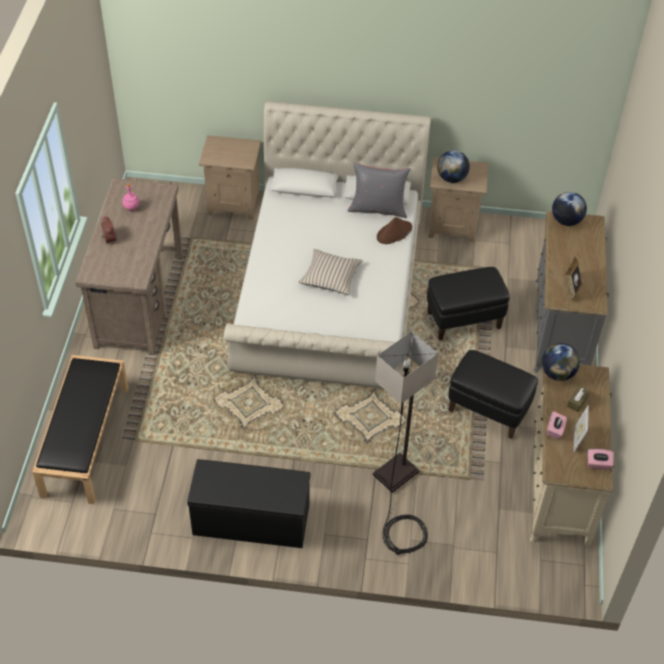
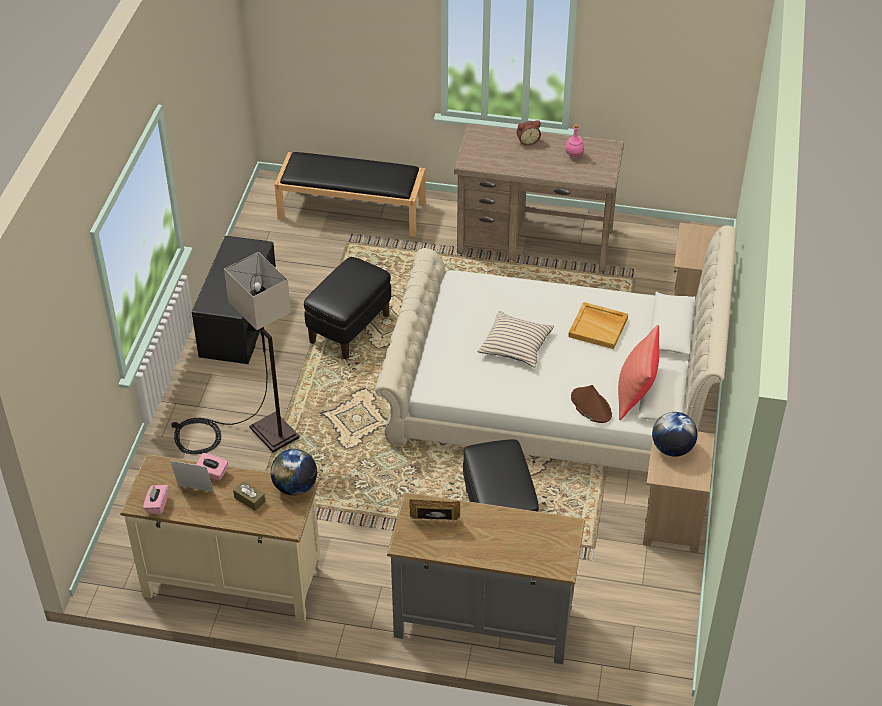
camera: 95 degrees right, 5 degrees down
(306, 227) = (598, 327): none -> beige tray
(378, 209) = (635, 394): grey pillow -> red pillow
(488, 410) = (352, 526): black ottoman -> black ottoman (349, 329)
(566, 221) = (562, 535): globe -> none

